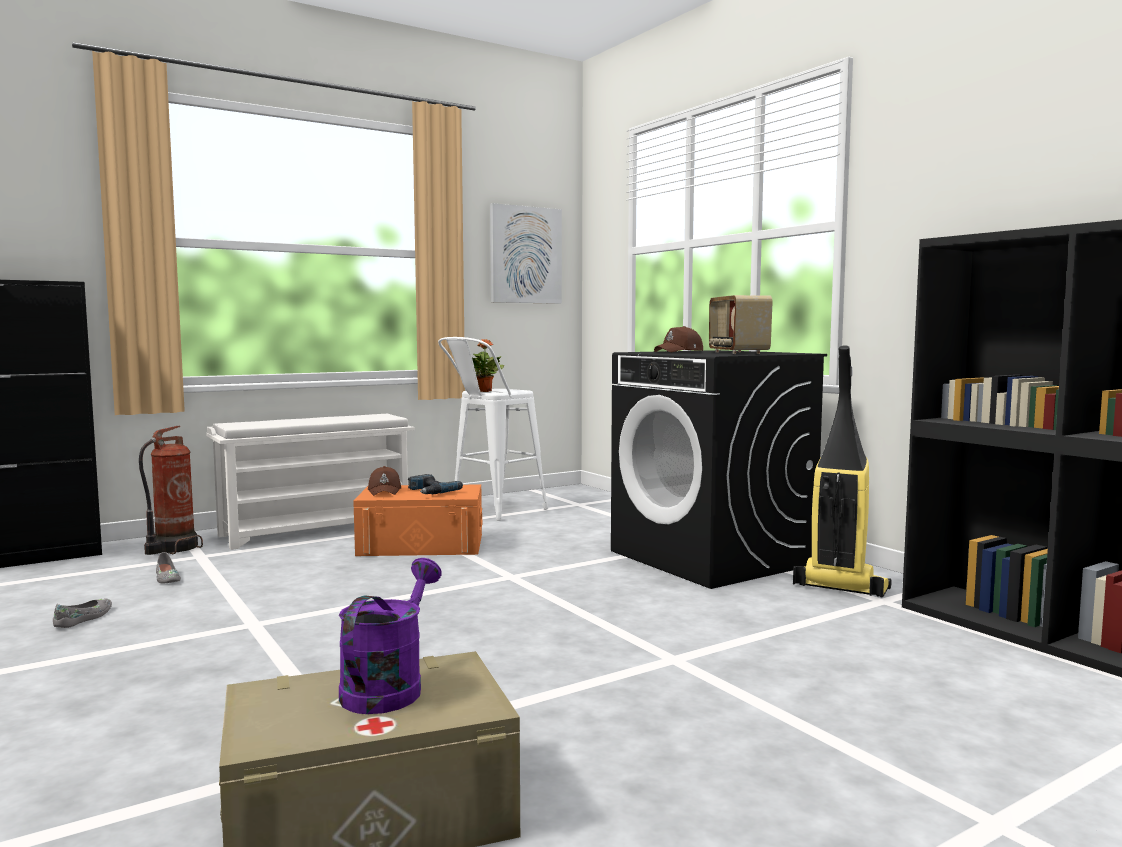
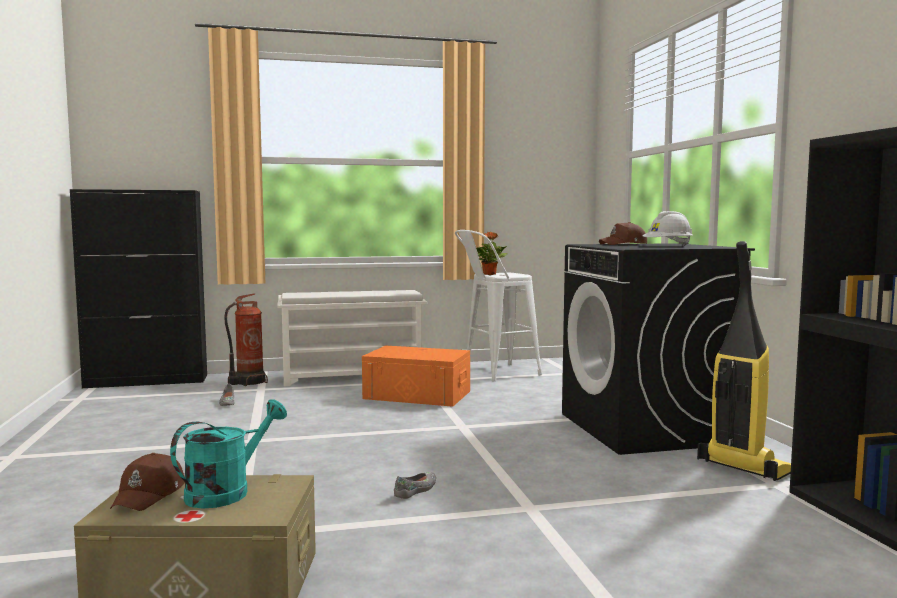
camera: 20 degrees right, 0 degrees up
(85, 618) = (157, 424): grey shoe -> grey shoe (416, 490)
(385, 491) = (391, 350): brown cap -> brown cap (150, 495)
(388, 687) = (227, 491): purple watering can -> turquoise watering can
(429, 491) = (423, 353): power drill -> none
(525, 255) = (542, 161): picture -> none
(737, 353) = (668, 246): radio -> white hard hat

